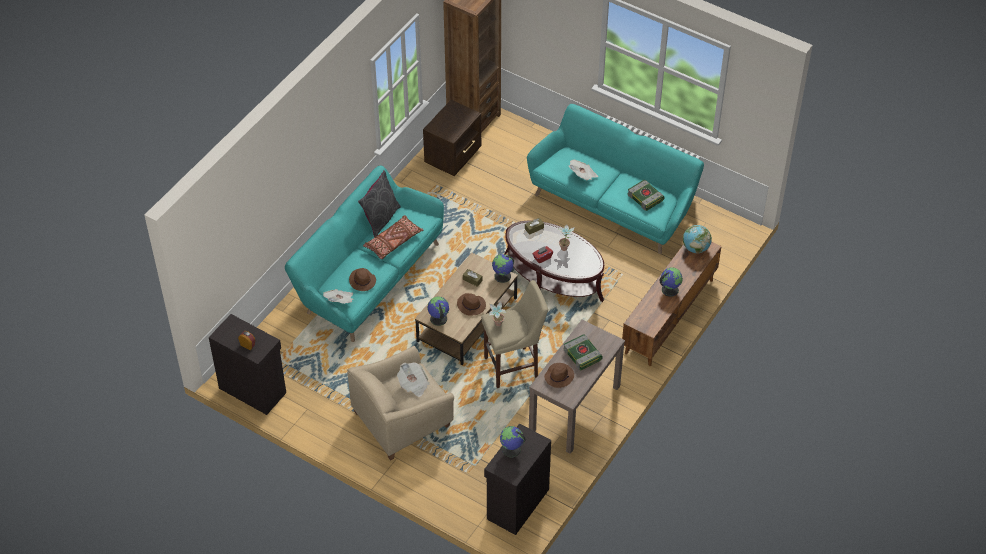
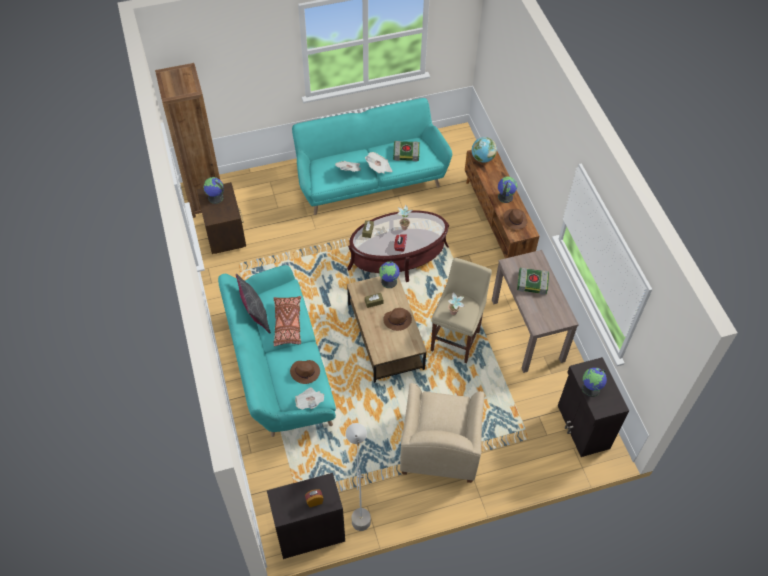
camera: 50 degrees left, 5 degrees up
(302, 404) = (359, 506): none -> grey floor lamp
(413, 384) = (443, 411): newspaper -> newspaper (379, 168)
(438, 319) = (389, 350): globe -> globe (215, 198)
(559, 376) = (540, 310): brown hat -> brown hat (515, 220)

